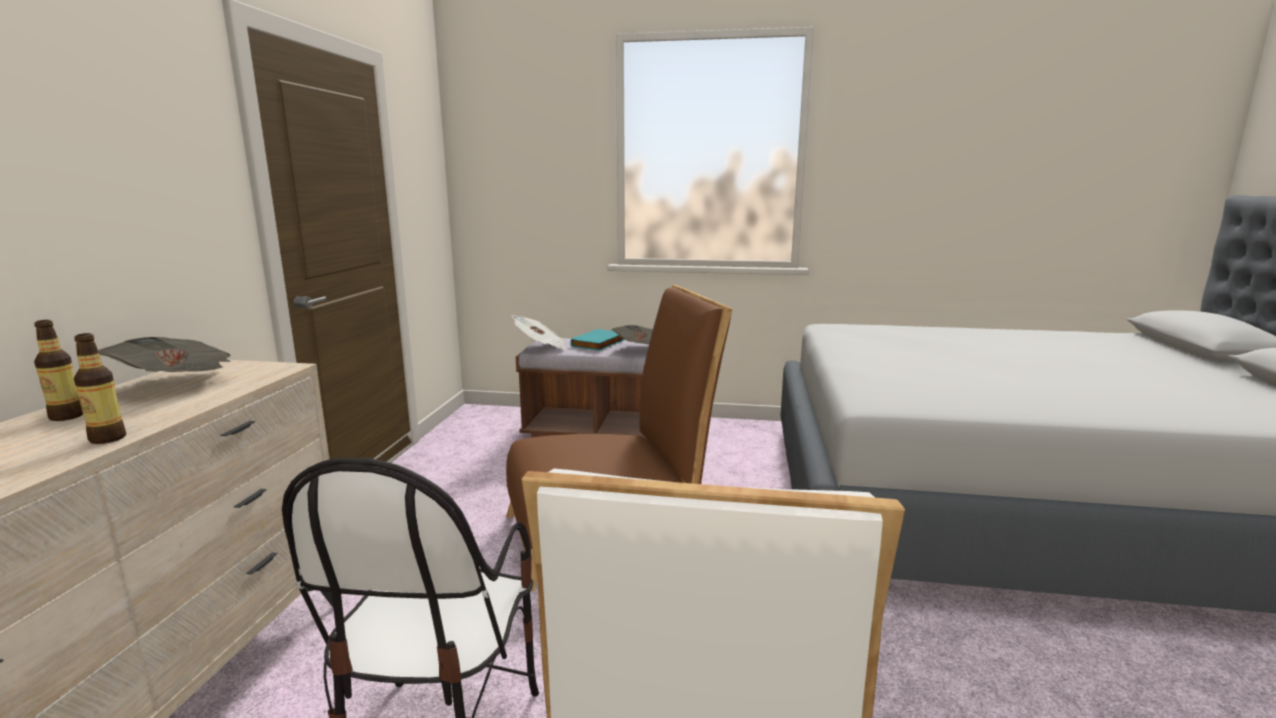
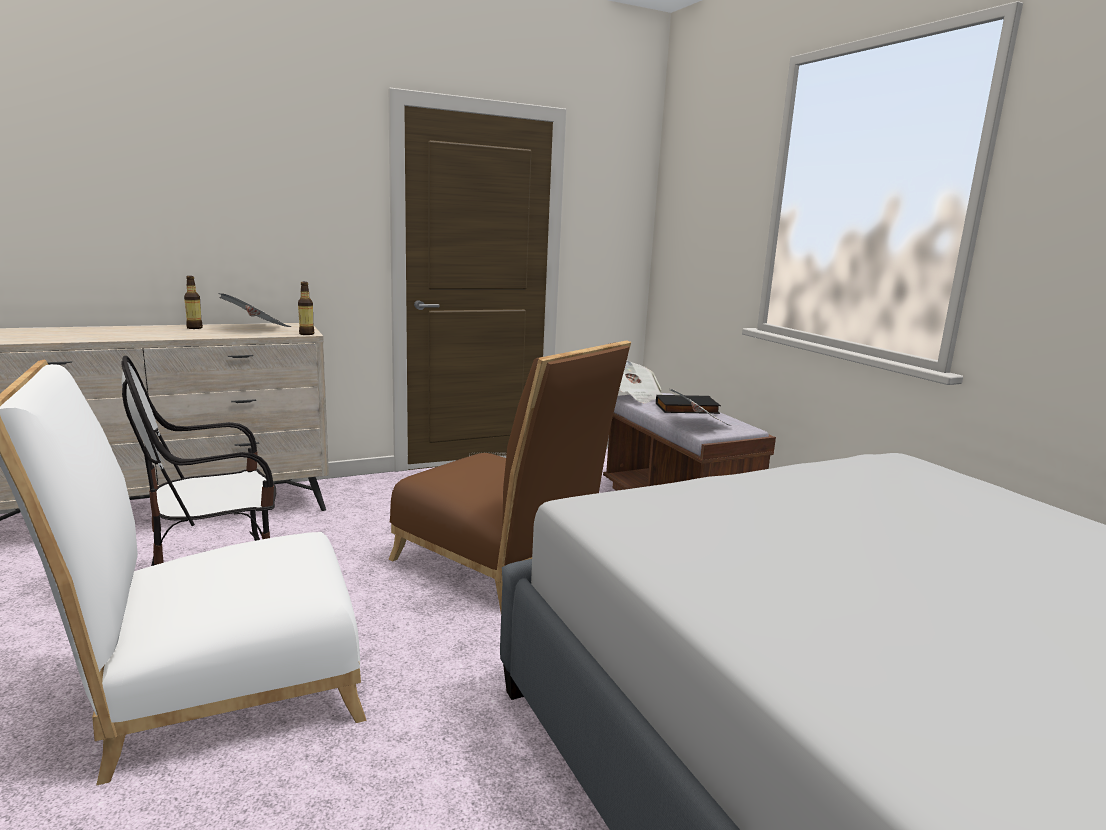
camera: 55 degrees right, 0 degrees up
(108, 438) = (167, 336): bottle -> bottle (306, 334)
(599, 343) = (686, 409): turquoise book -> black book

